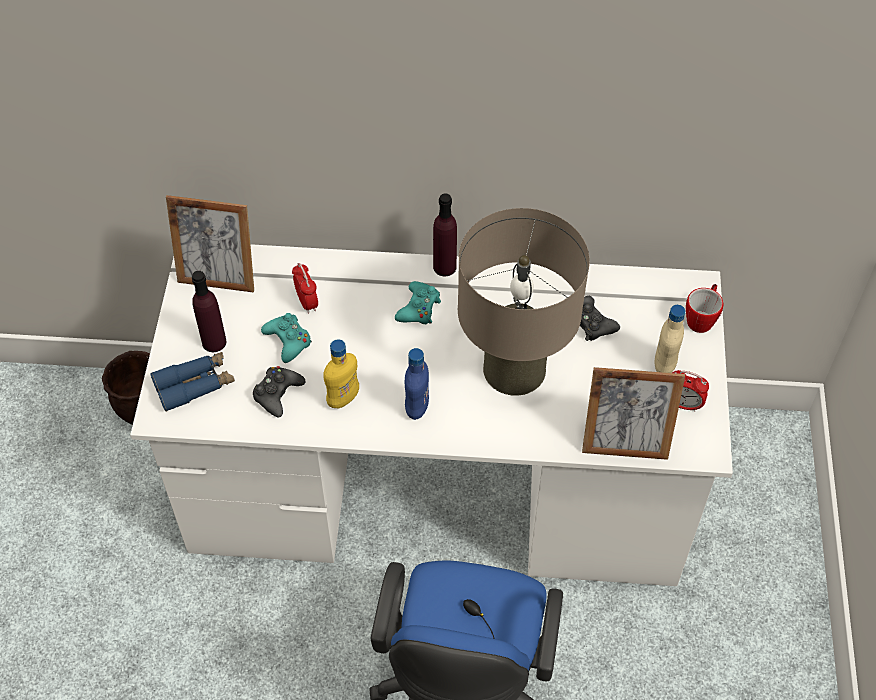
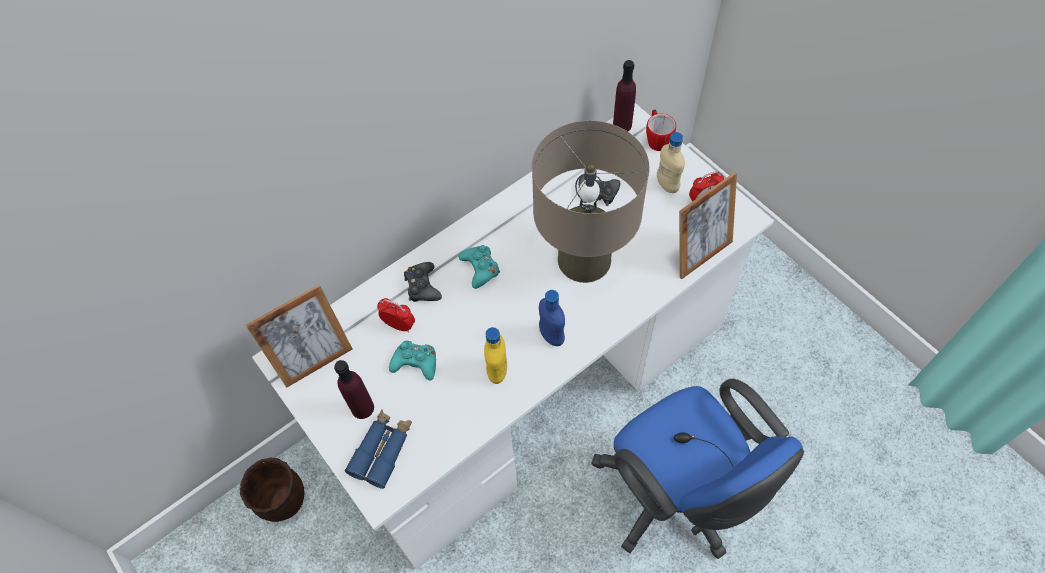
camera: 40 degrees left, 5 degrees up
(277, 394) = (449, 406): black game controller -> black game controller (422, 286)
(444, 267) = (467, 227): purple bottle -> purple bottle (622, 125)

